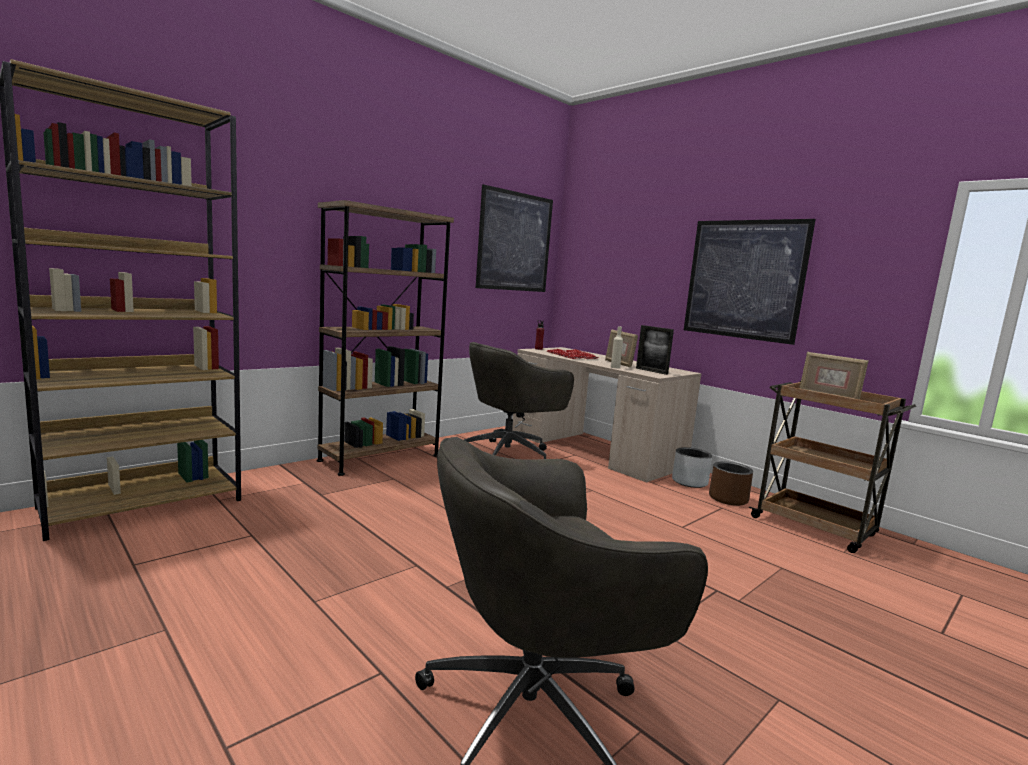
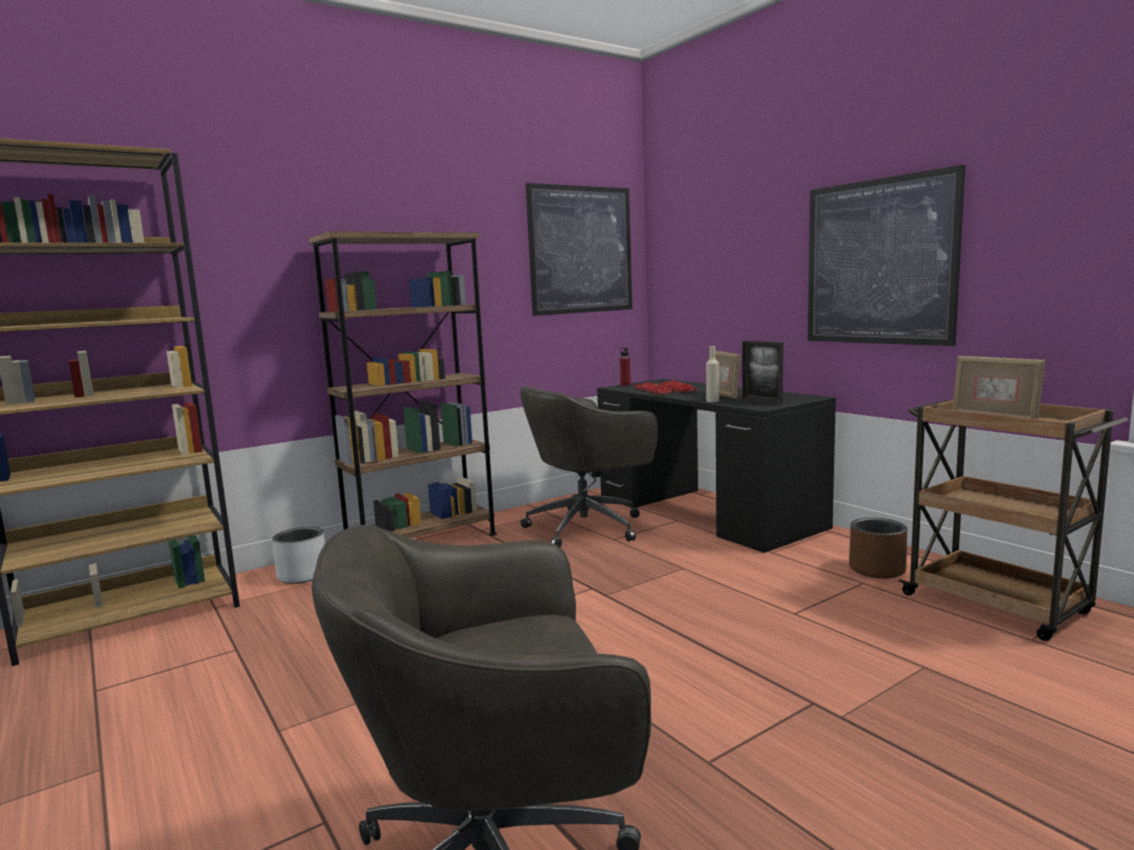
camera: 10 degrees right, 0 degrees up
(594, 449) = (706, 511): beige desk -> black desk
(689, 482) = (827, 548): grey planter -> grey planter (303, 575)

